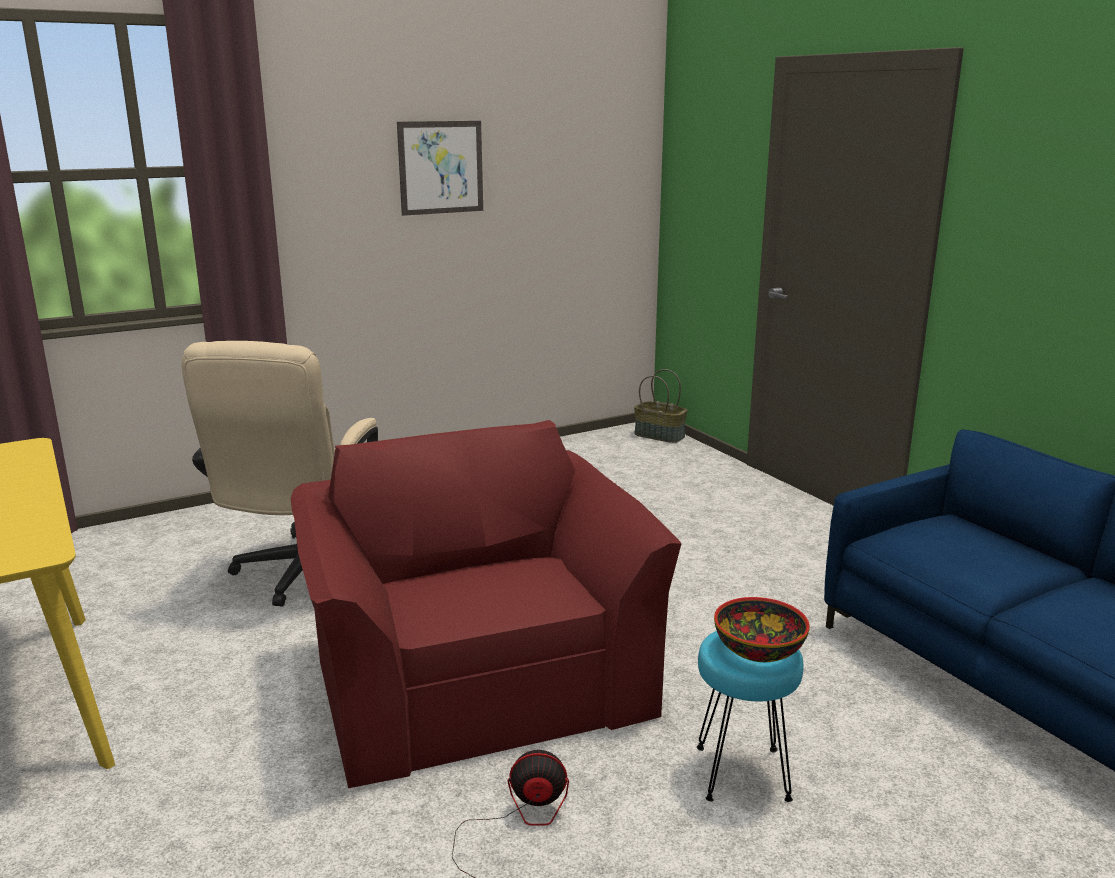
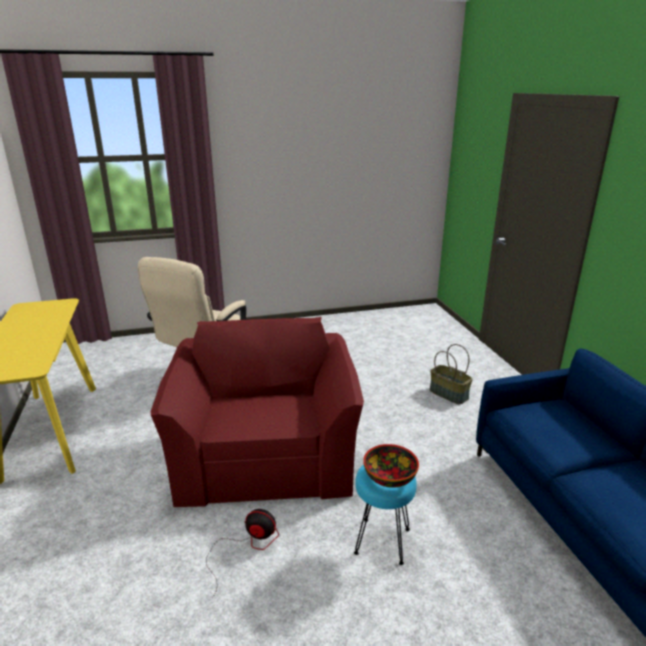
camera: 15 degrees right, 5 degrees up
(441, 167) = (311, 155): picture -> none
(660, 435) = (435, 314): basket -> basket (449, 394)

